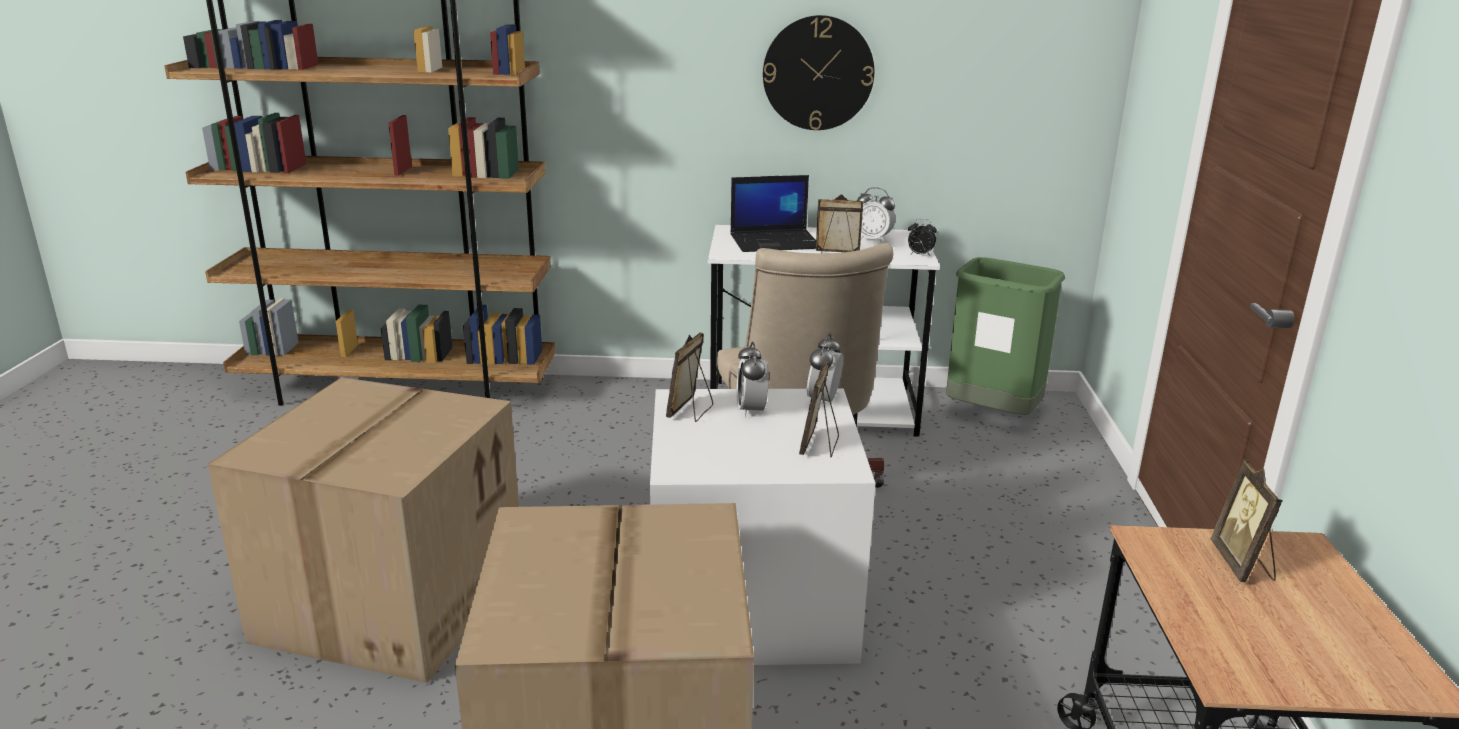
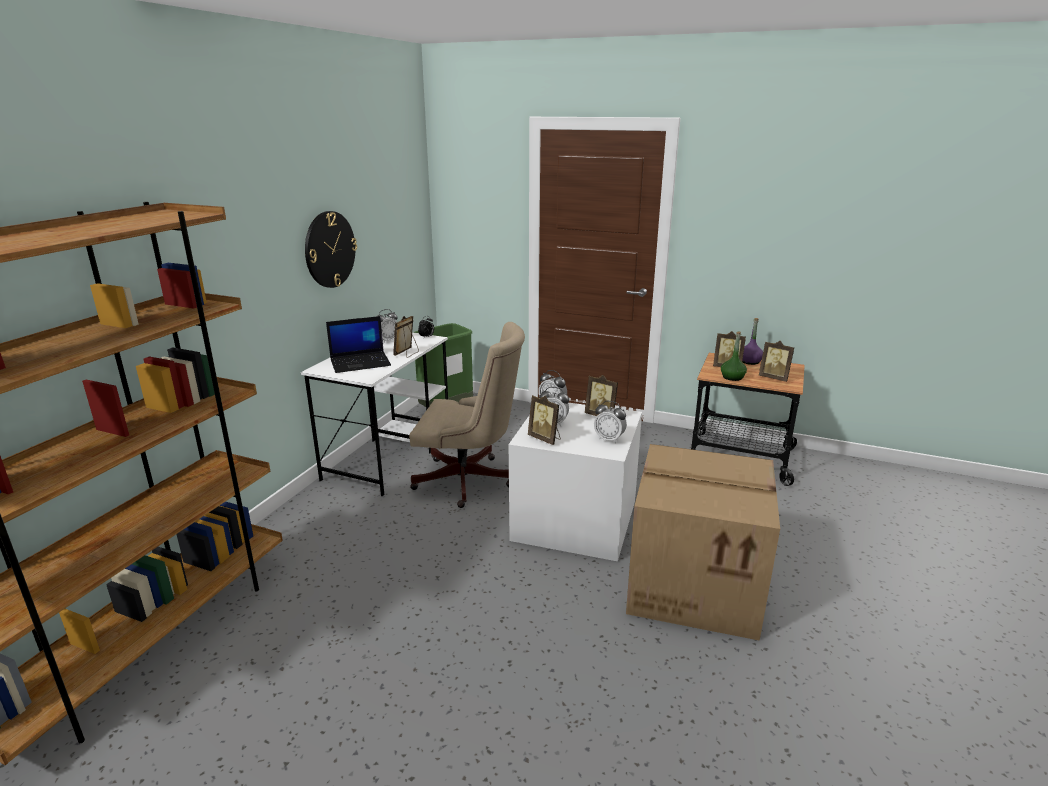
camera: 70 degrees left, 0 degrees up
(391, 599) = (506, 662): cardboard box -> none
(725, 462) = (609, 439): none -> alarm clock
(775, 242) = (361, 362): laptop -> laptop turned 60 degrees clockwise
(1176, 574) = (732, 377): none -> green bottle
(1262, 646) = (774, 378): none -> picture frame
(1343, 601) = (750, 361): none -> purple bottle

